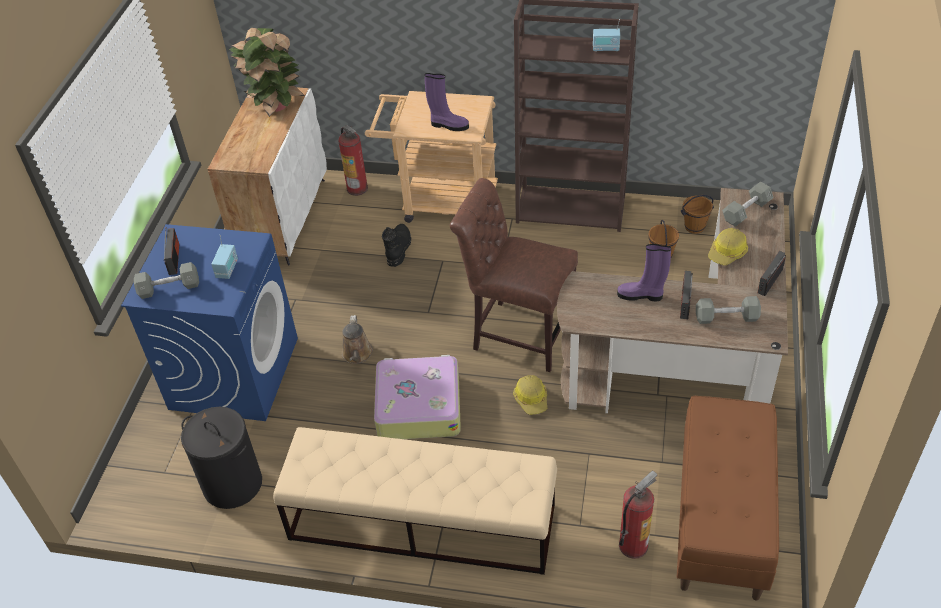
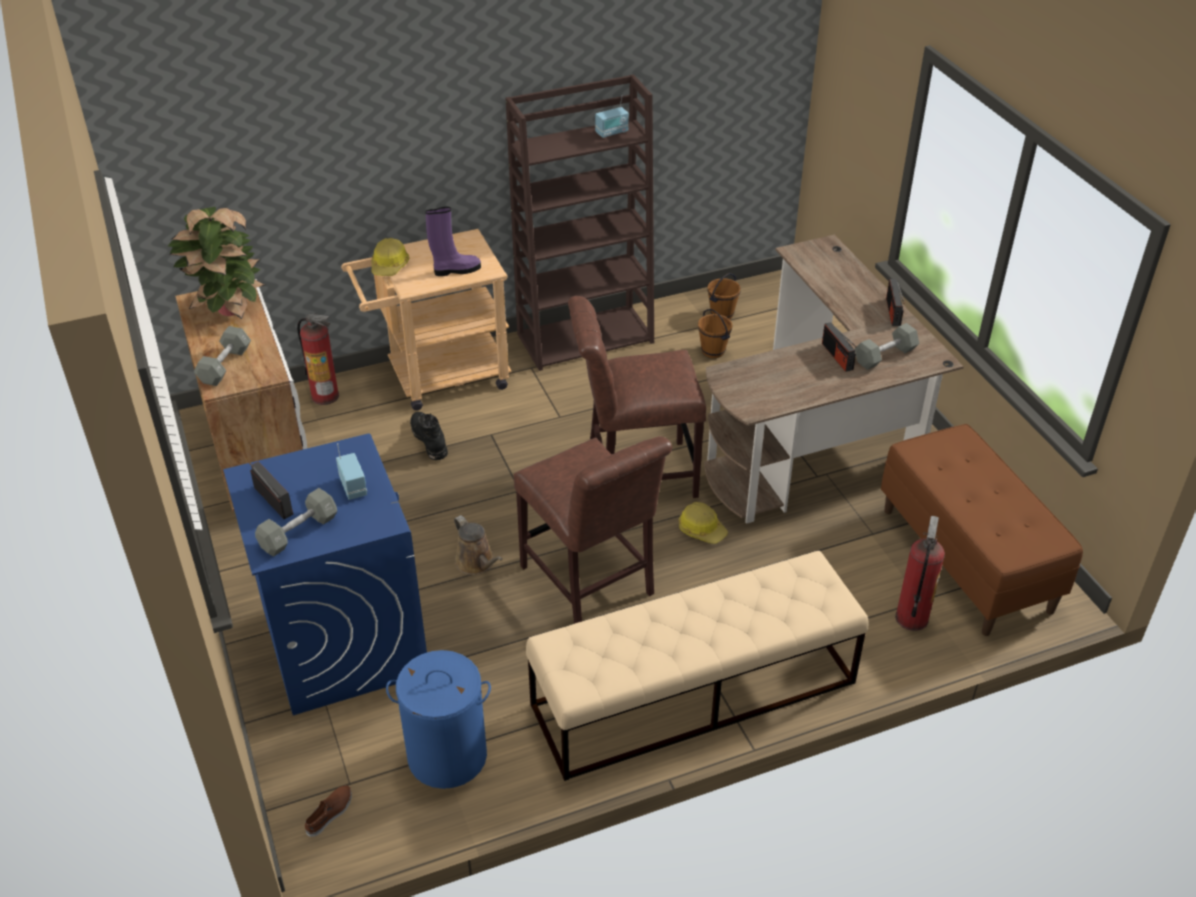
camera: 35 degrees left, 5 degrees down
(139, 486) = (330, 813): none -> brown shoe
(232, 484) = (446, 756): black laundry basket -> blue laundry basket
(418, 406) = (590, 585): suitcase -> brown chair
(641, 295) = (792, 364): purple boot -> none
(727, 252) = (834, 301): hard hat -> hard hat (390, 266)
(746, 211) = (818, 260): grey dumbbell -> grey dumbbell (225, 365)

